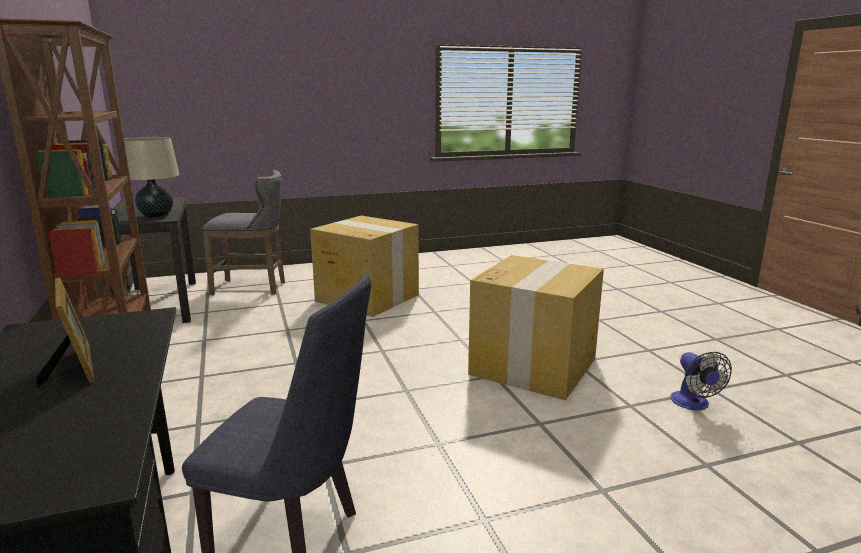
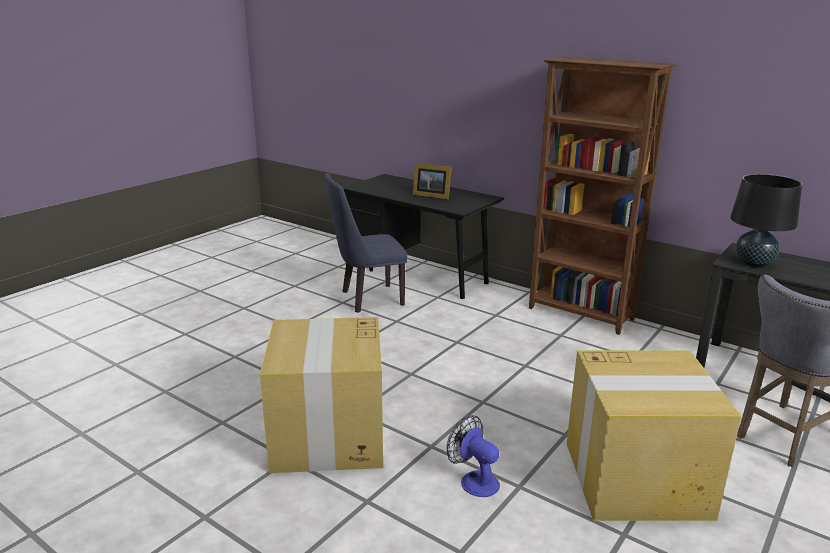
camera: 145 degrees right, 5 degrees up
(156, 215) = (753, 264): beige table lamp -> black table lamp
(693, 404) = (163, 444): fan -> fan (474, 480)

